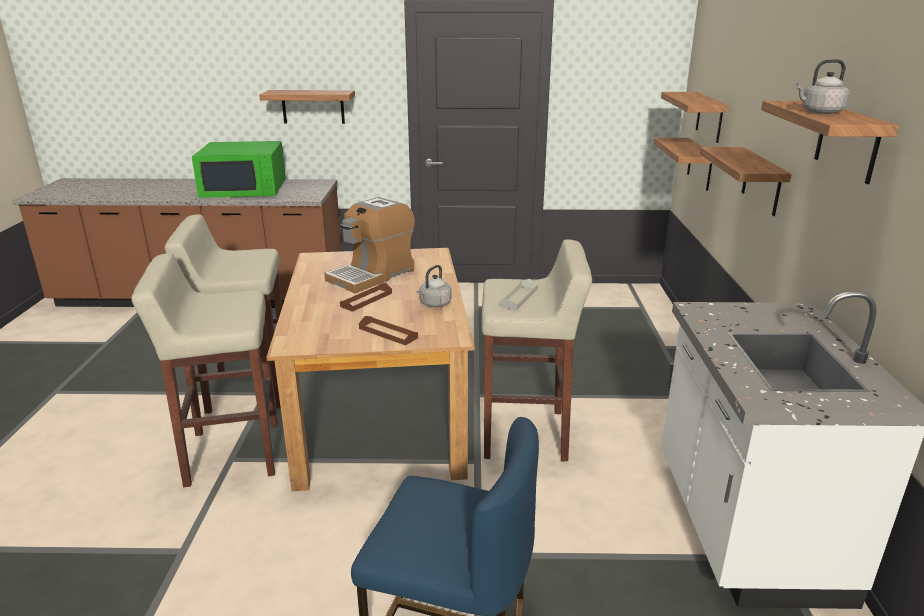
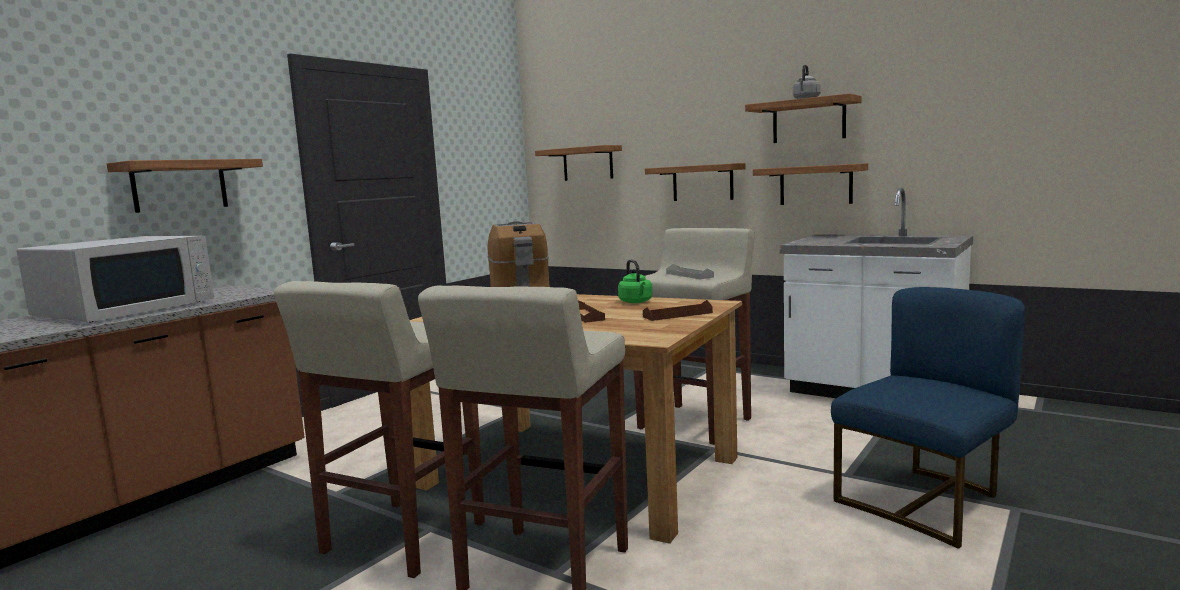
camera: 55 degrees left, 15 degrees down
(245, 189) = (127, 309): green microwave -> white microwave
(434, 304) = (636, 302): grey kettle -> green kettle
(700, 164) = (585, 205): shelf -> shelf (815, 185)

